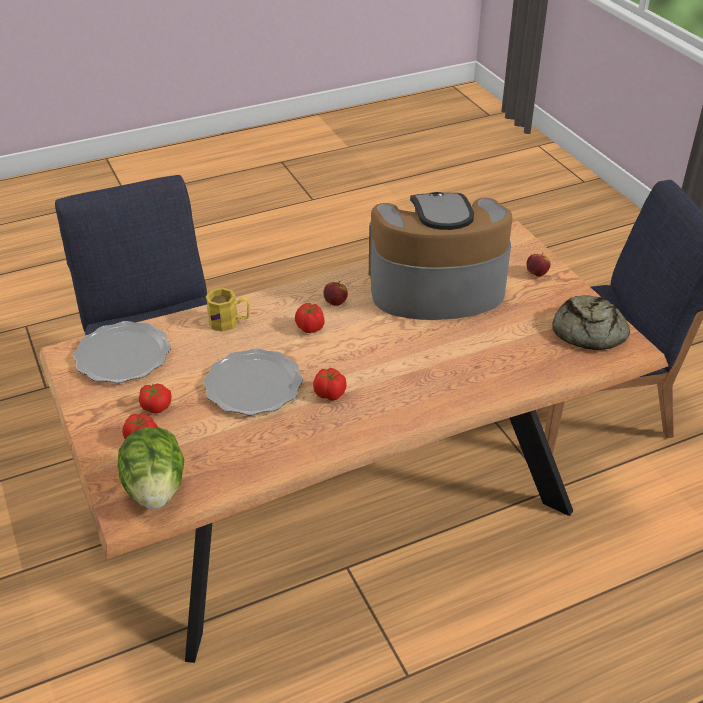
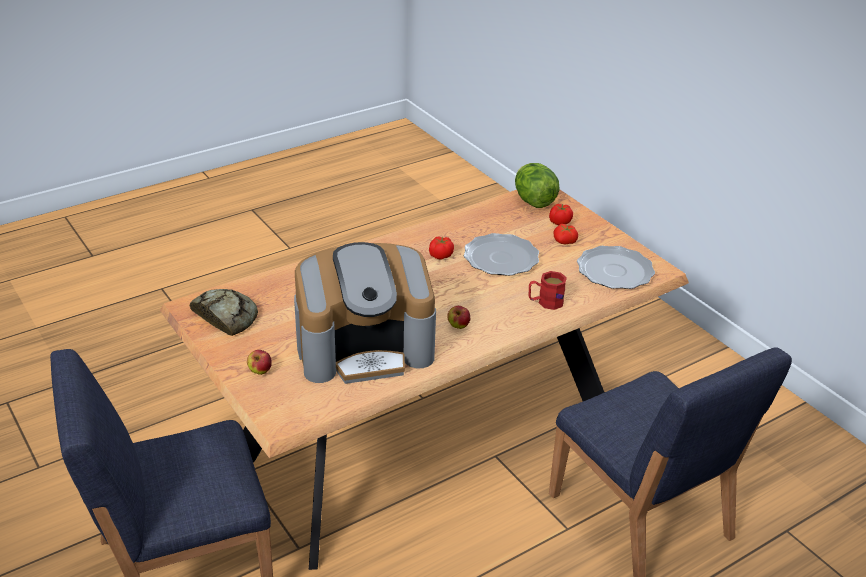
camera: 170 degrees right, 5 degrees down
(230, 322) = (545, 302): yellow mug -> red mug
(309, 328) = (473, 302): tomato -> none

